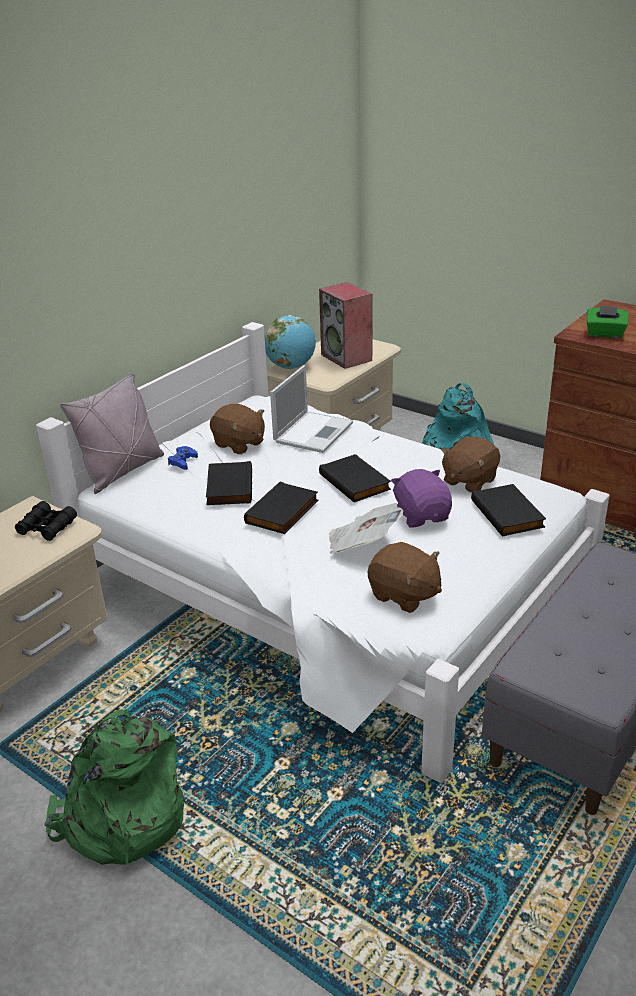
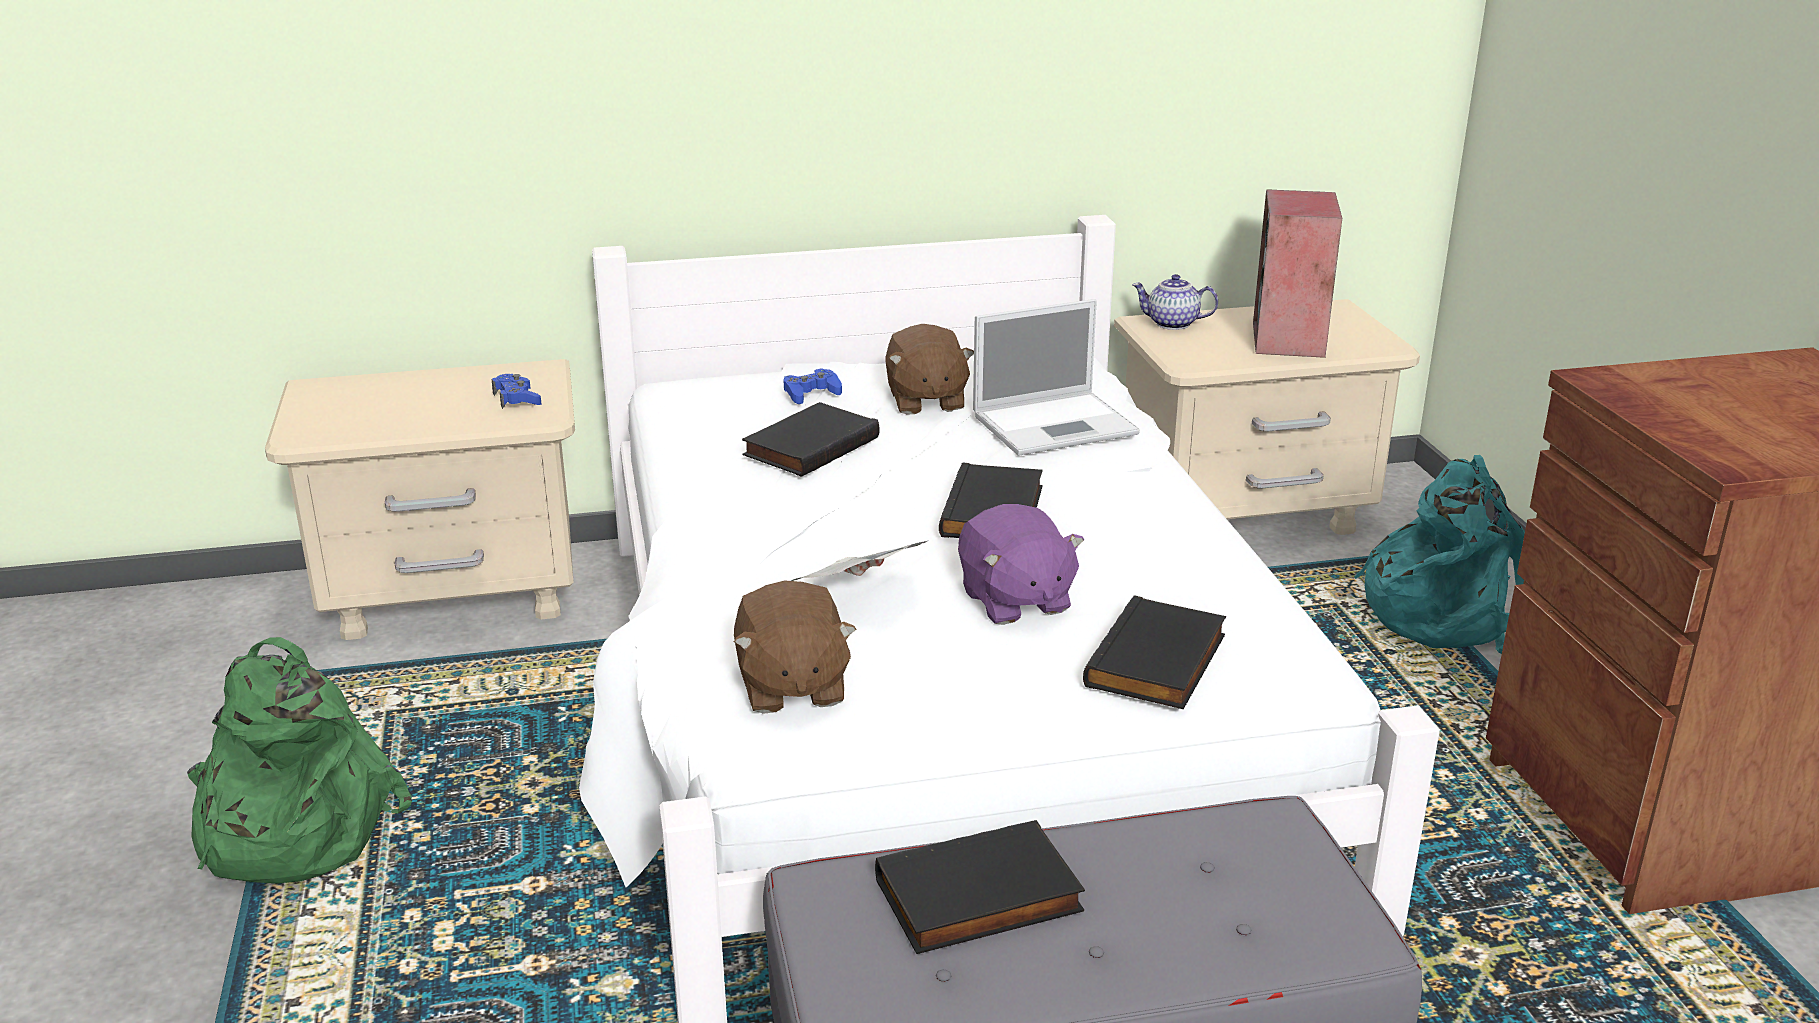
camera: 40 degrees right, 5 degrees down
(47, 527) = (516, 399): black binoculars -> blue game controller
(123, 471) = (726, 378): purple pillow -> none
(283, 512) = (820, 506): black book -> black book (978, 899)
(291, 367) = (1172, 324): globe -> teapot
(422, 516) = (1014, 601): purple plush toy -> purple plush toy turned 135 degrees clockwise
(469, 481) = (1185, 588): brown plush toy -> none
(604, 334) = (1671, 398): green tissue box -> none

